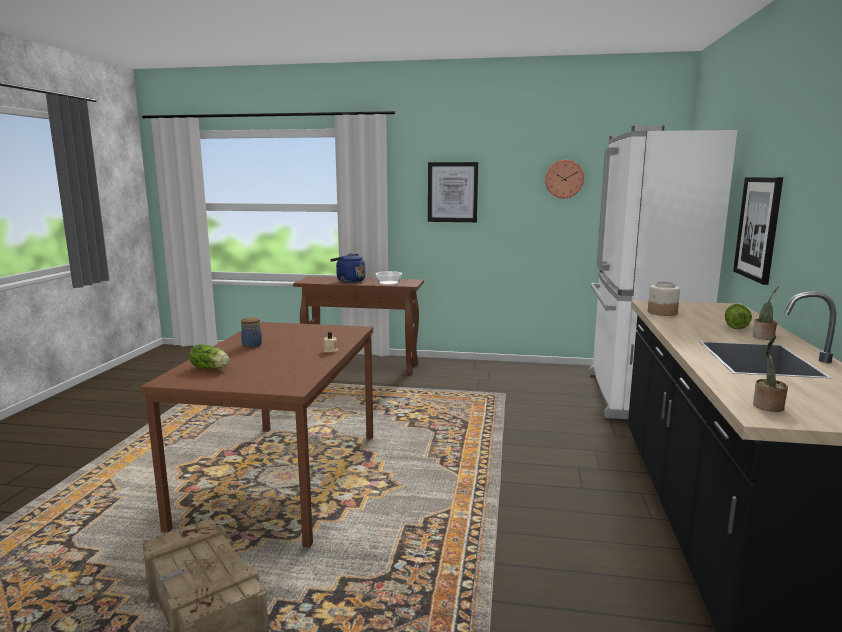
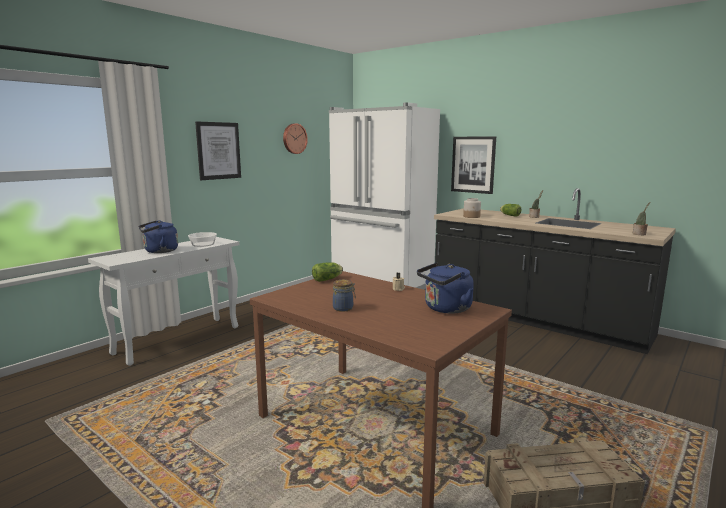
camera: 60 degrees left, 0 degrees up
(211, 368) = (405, 328): lettuce -> lettuce (328, 279)
(279, 373) = (445, 309): none -> blue kettle
(362, 366) = (179, 339): brown console table -> white console table

